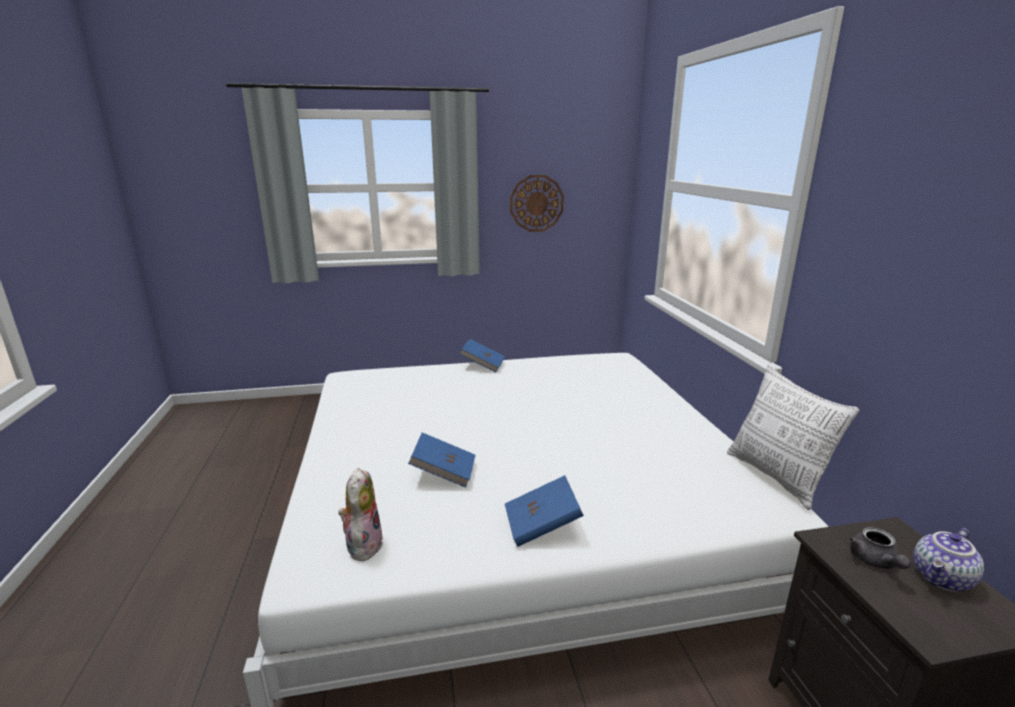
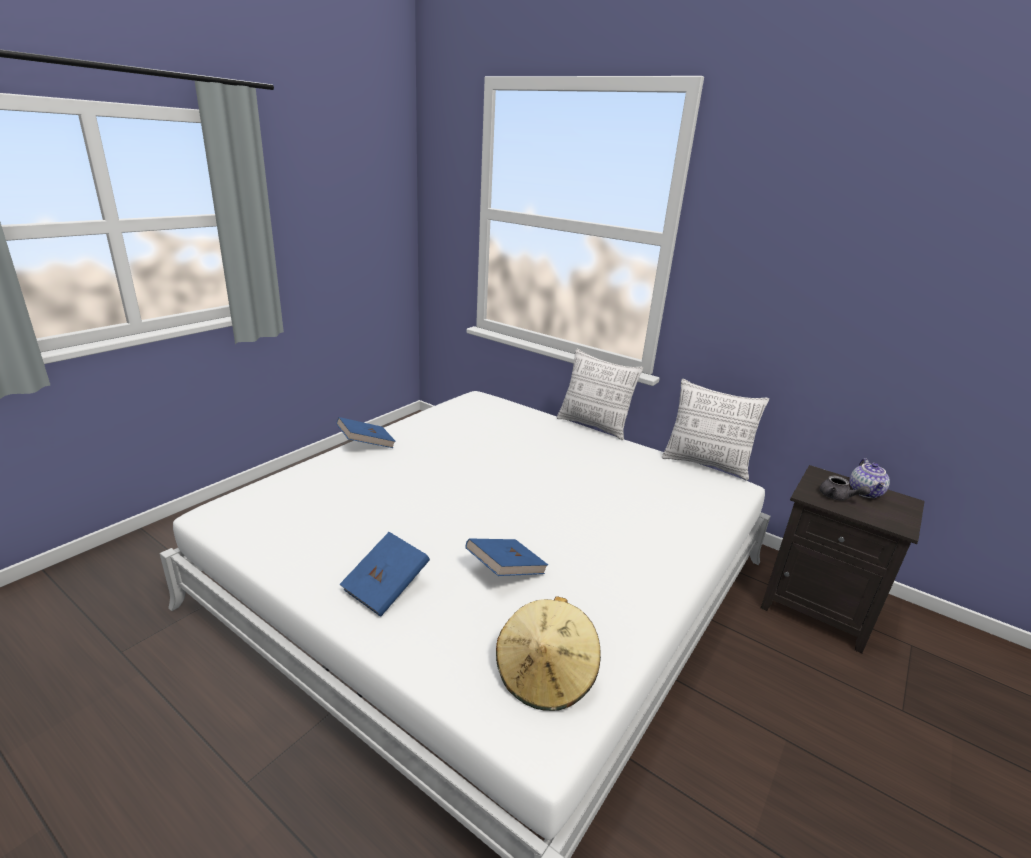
camera: 45 degrees left, 5 degrees up
(363, 544) = (545, 675): plush toy -> beige hat
(536, 203) = (330, 235): wall clock -> none
(542, 526) = (639, 574): blue book -> blue book (386, 588)
(698, 406) = (593, 426): none -> pillow

